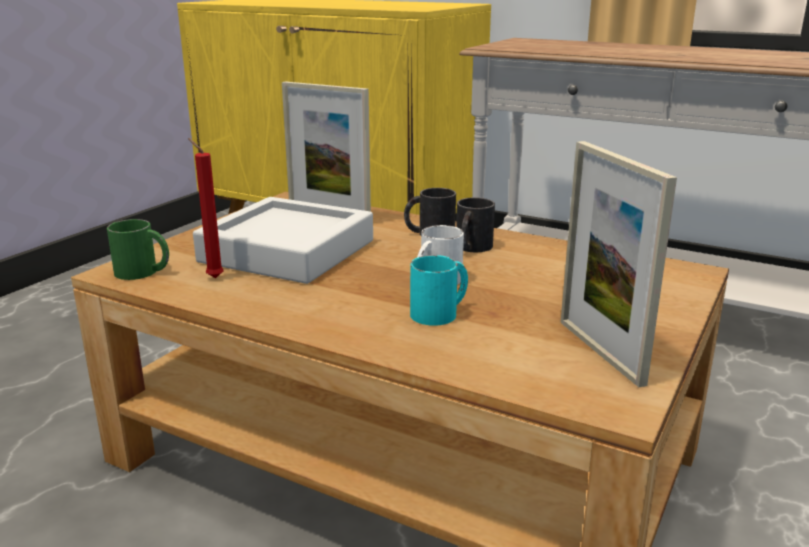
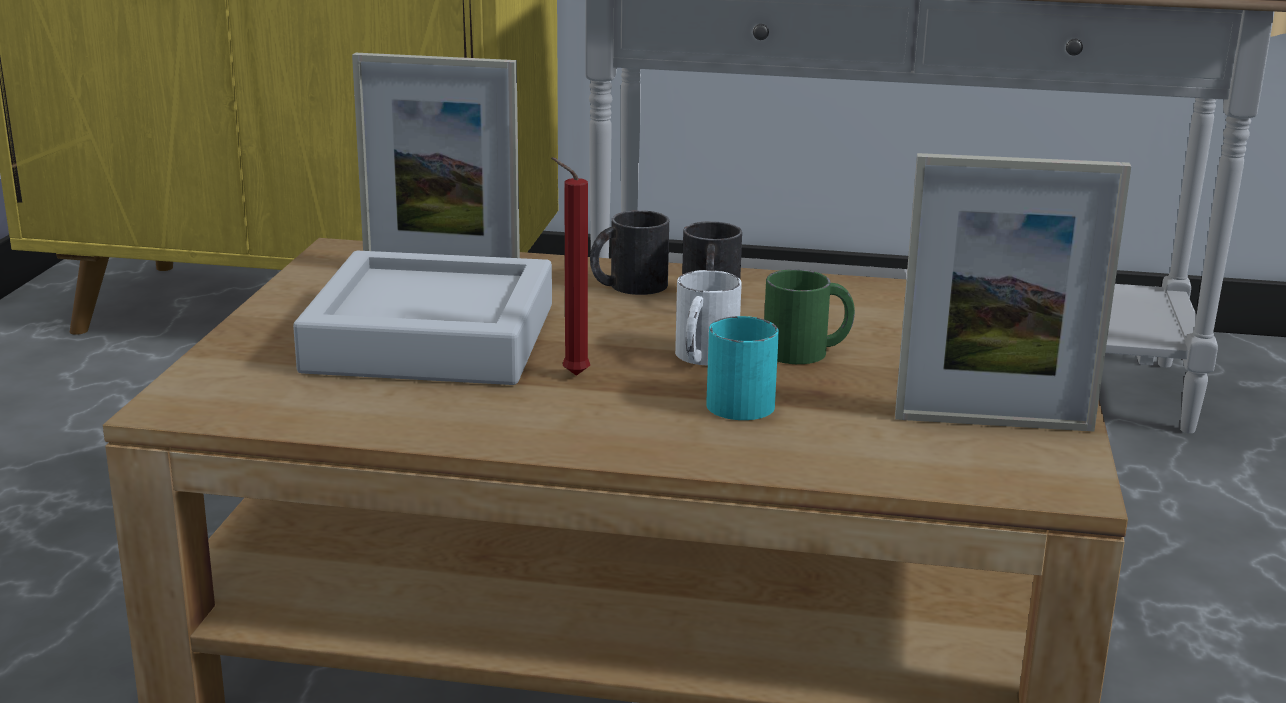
camera: 20 degrees left, 0 degrees up
(144, 272) = (226, 401): green mug -> green mug (807, 351)
(213, 277) = (353, 394): red candle -> red candle (571, 375)
(600, 351) = (993, 422): picture frame -> picture frame turned 45 degrees counterclockwise

